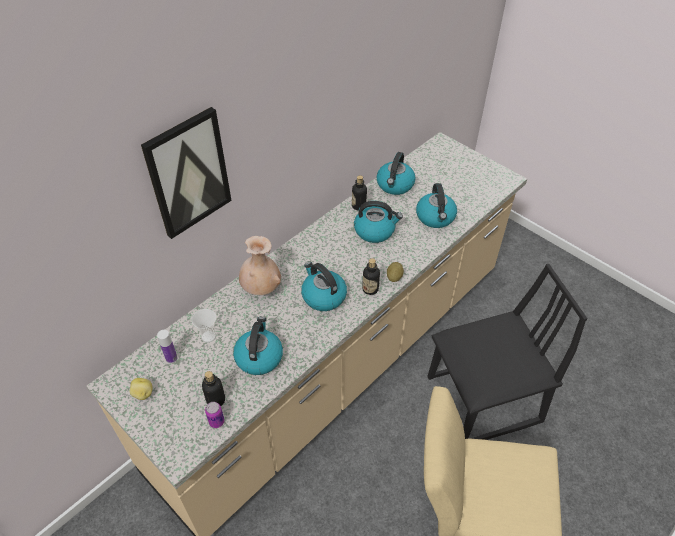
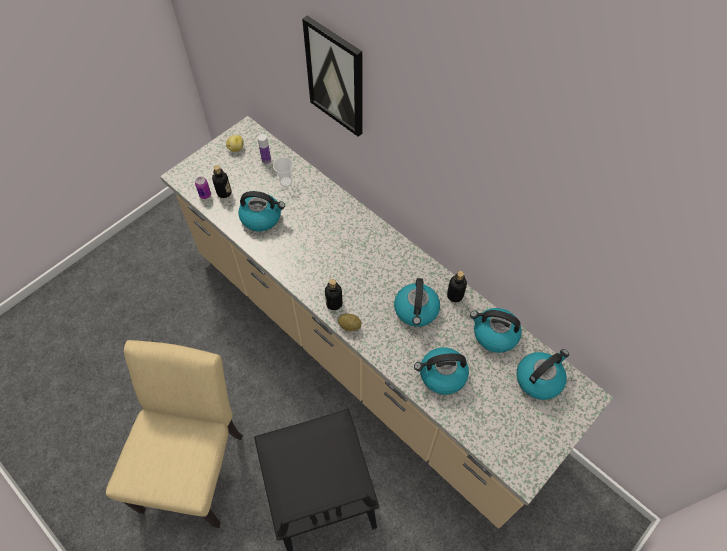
camera: 90 degrees right, 10 degrees up
(261, 288) = (337, 214): beige vase -> none
(323, 296) = (326, 263): kettle -> kettle (539, 379)

